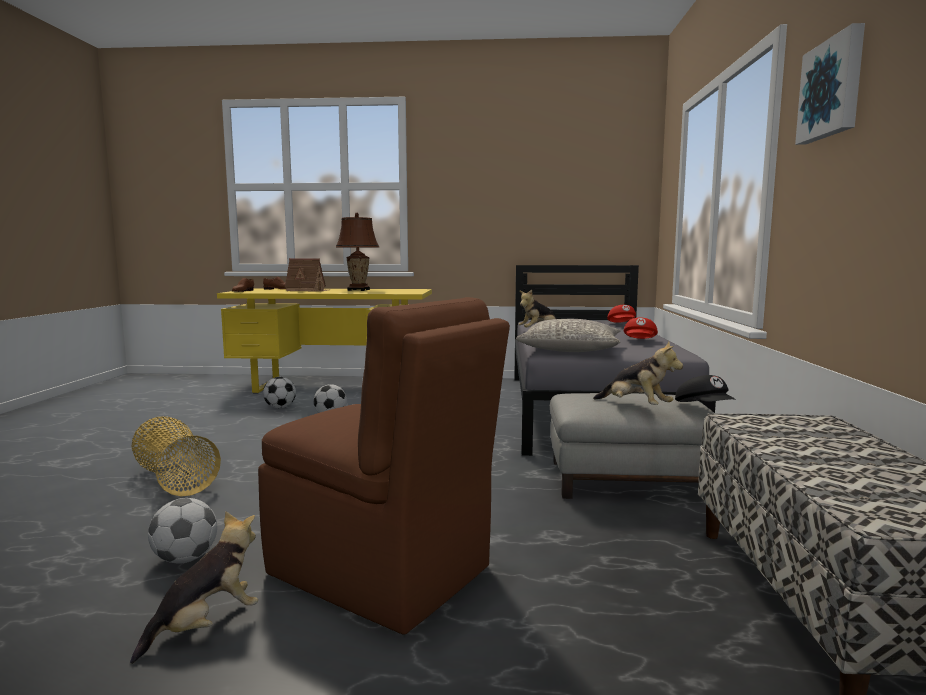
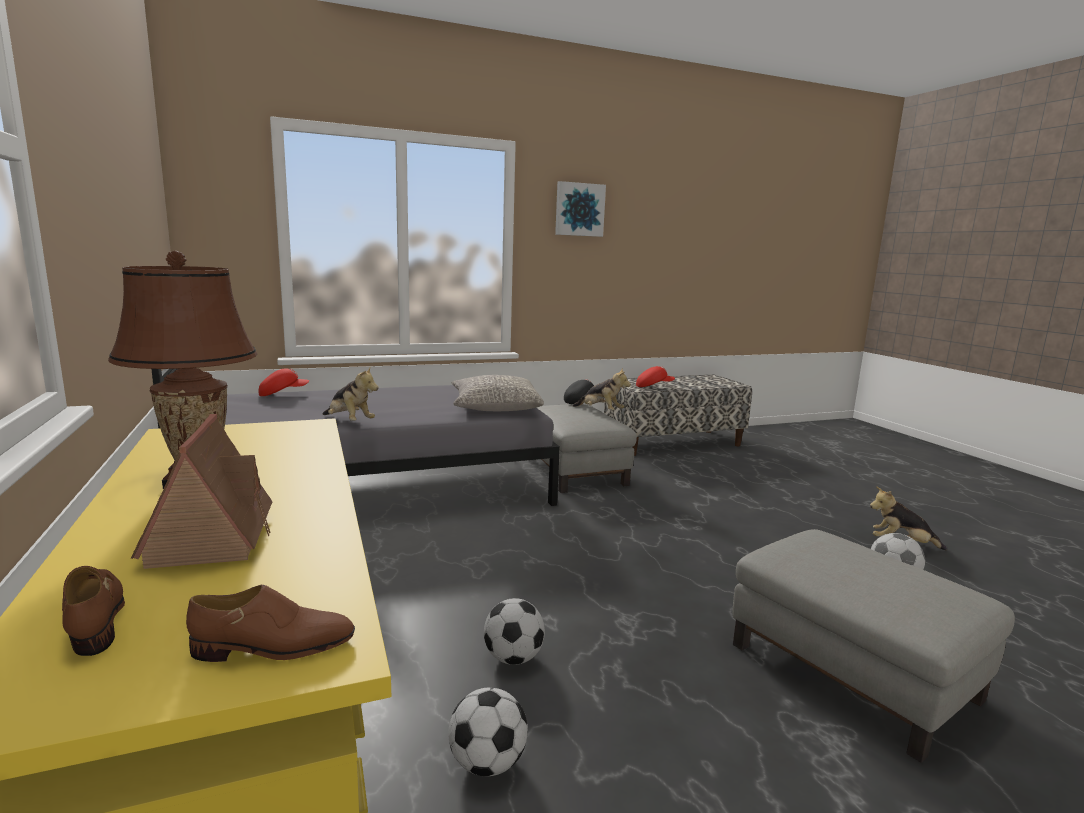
camera: 115 degrees left, 5 degrees up
(174, 479) = (850, 671): basket -> grey ottoman
(383, 572) = (789, 516): brown chair -> none
(636, 407) = (600, 411): plush toy -> plush toy turned 105 degrees clockwise
(640, 341) = (416, 391): red cap -> red cap (653, 386)

